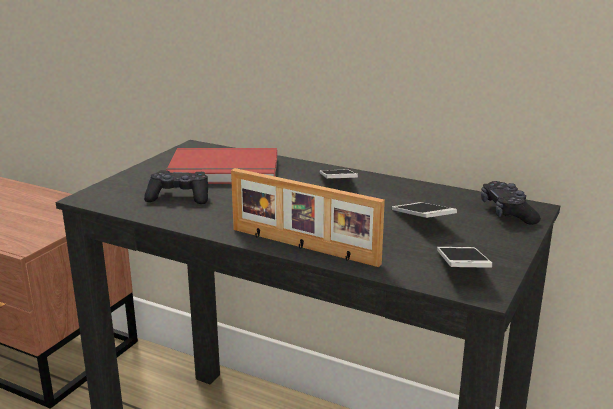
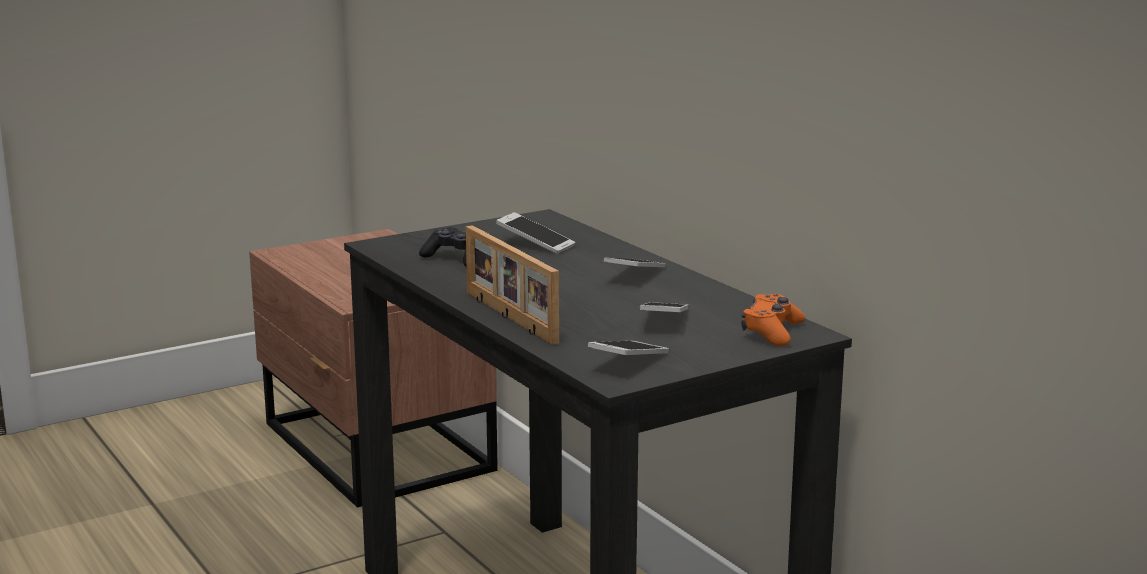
camera: 30 degrees right, 5 degrees down
(224, 172) = (535, 244): red book -> phone
(507, 213) = (772, 332): black game controller -> orange game controller

